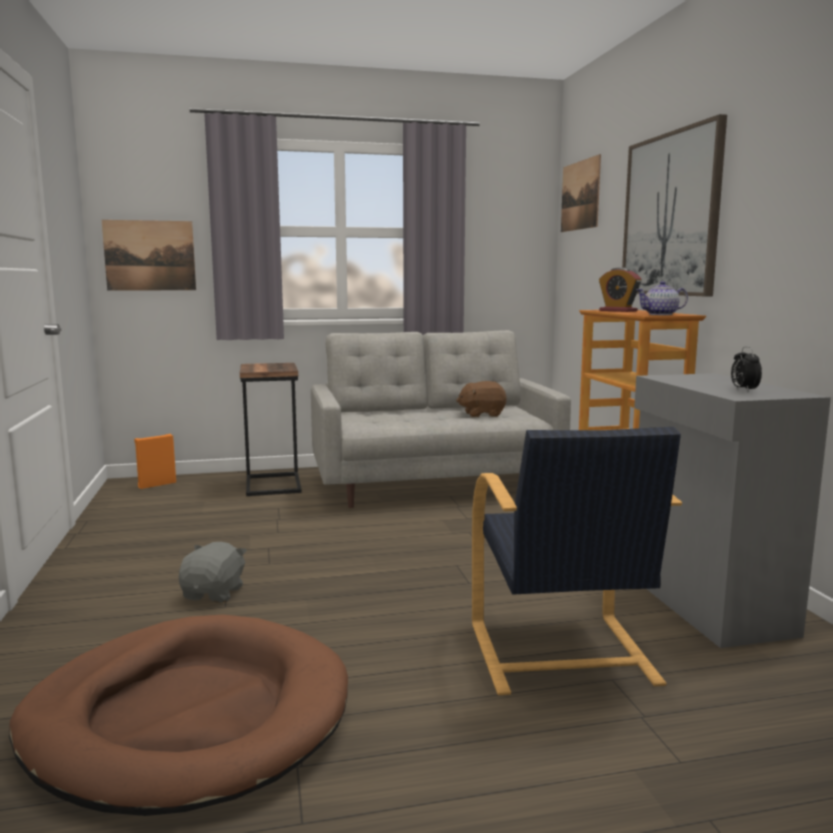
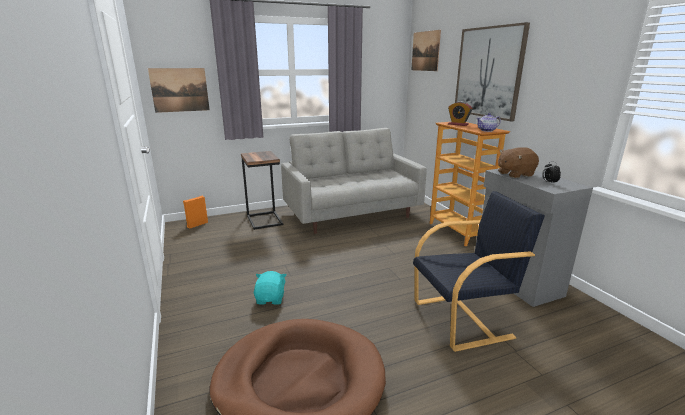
camera: 10 degrees left, 10 degrees up
(214, 593) = (271, 299): grey plush toy -> turquoise plush toy
(482, 414) = (378, 177): brown plush toy -> brown plush toy (514, 174)
(561, 655) = (463, 319): black armchair -> black armchair turned 90 degrees counterclockwise

